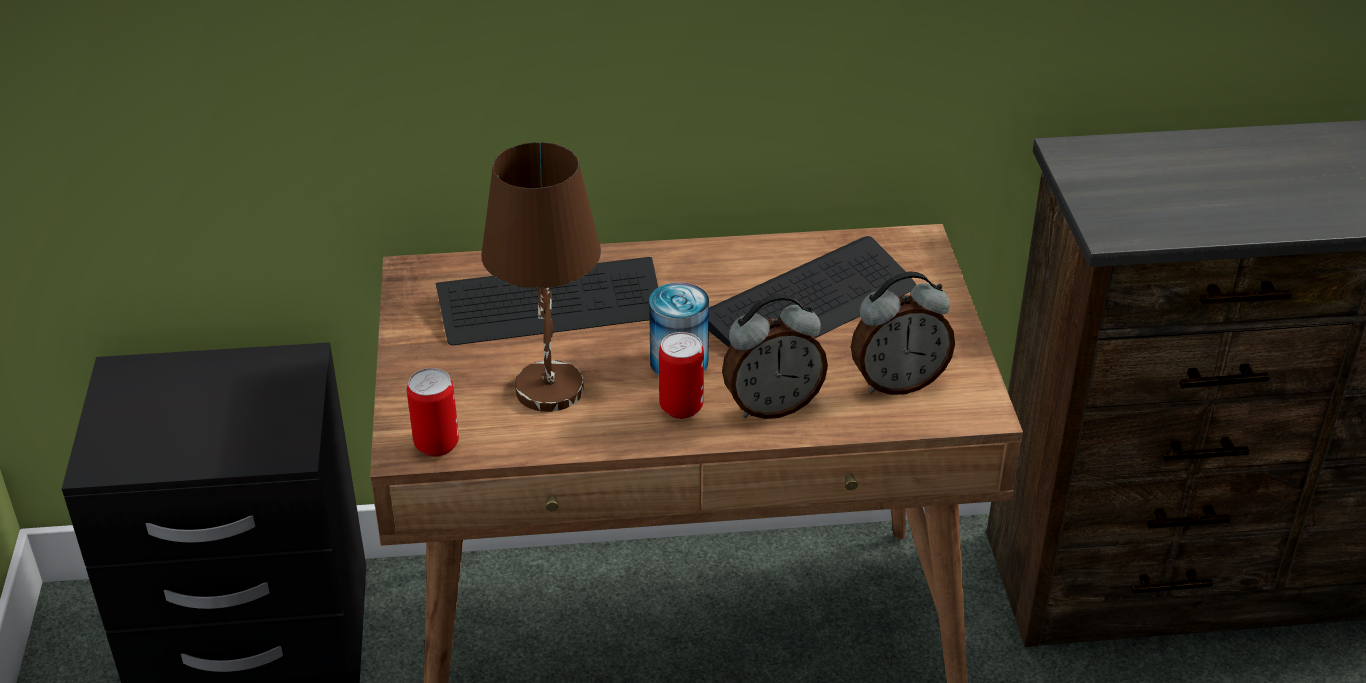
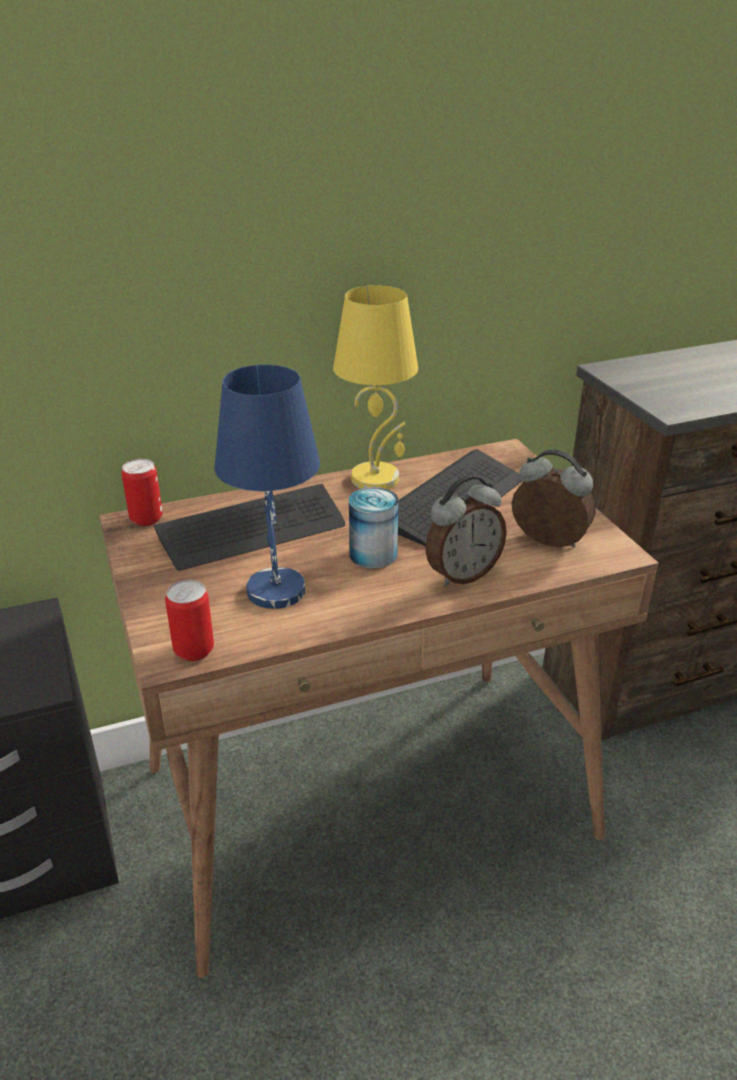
camera: 15 degrees left, 5 degrees down
(548, 388) = (274, 590): brown table lamp -> blue table lamp
(681, 407) = (390, 587): can -> can (146, 518)
(729, 257) = (376, 478): none -> yellow table lamp
(897, 382) = (547, 543): alarm clock -> alarm clock turned 120 degrees counterclockwise

